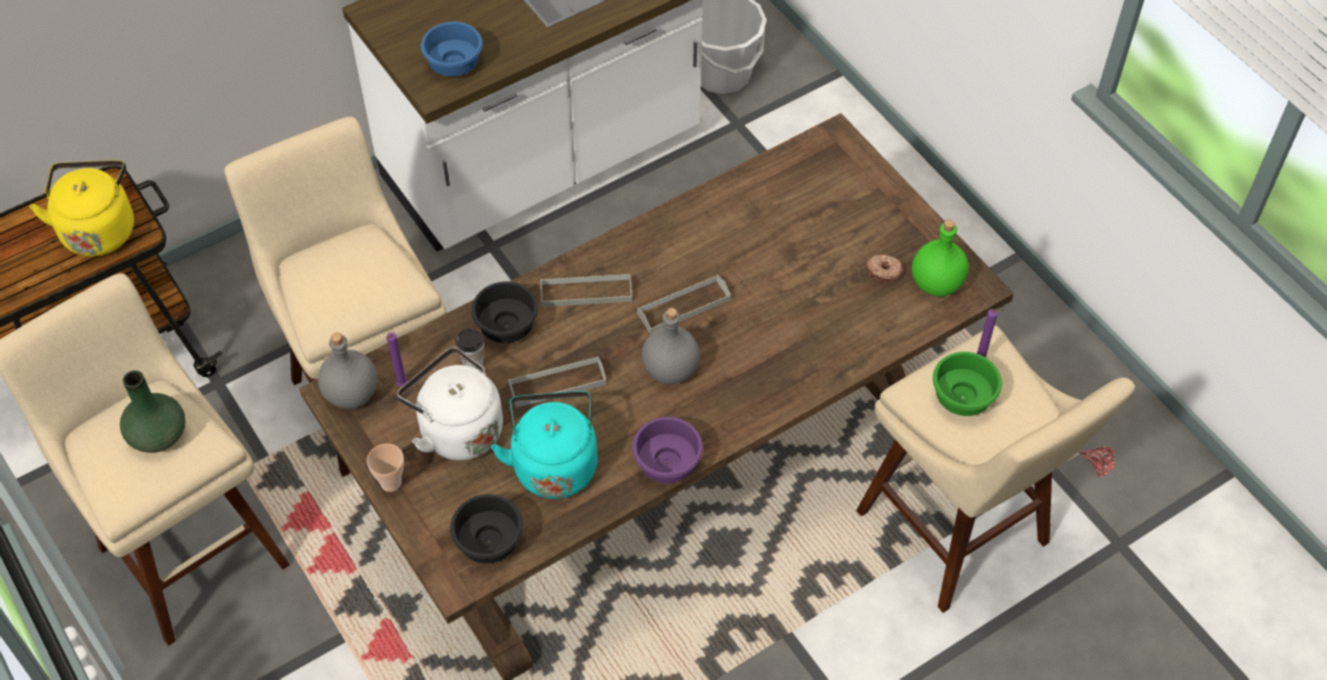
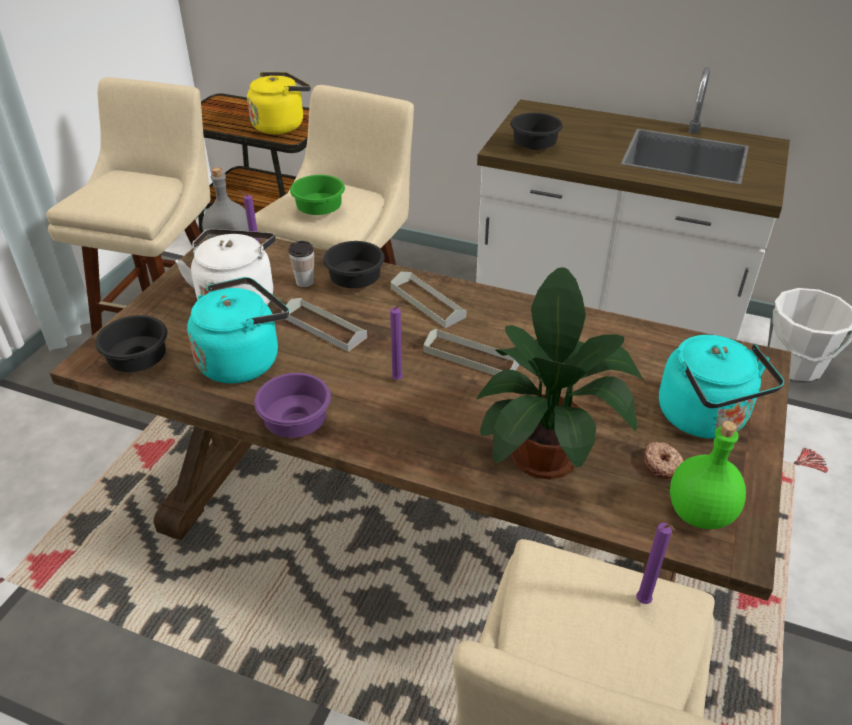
camera: 55 degrees right, 15 degrees down
(157, 434) = (133, 192): green vase -> none
(391, 483) = (163, 293): cup -> none
(456, 64) = (535, 147): blue bowl -> black bowl
(671, 369) = (399, 380): grey bottle -> purple candle
(820, 324) = (548, 450): none -> potted plant
(863, 215) = (705, 419): none -> turquoise kettle
(964, 396) = (581, 611): green bowl -> green bowl (321, 211)

